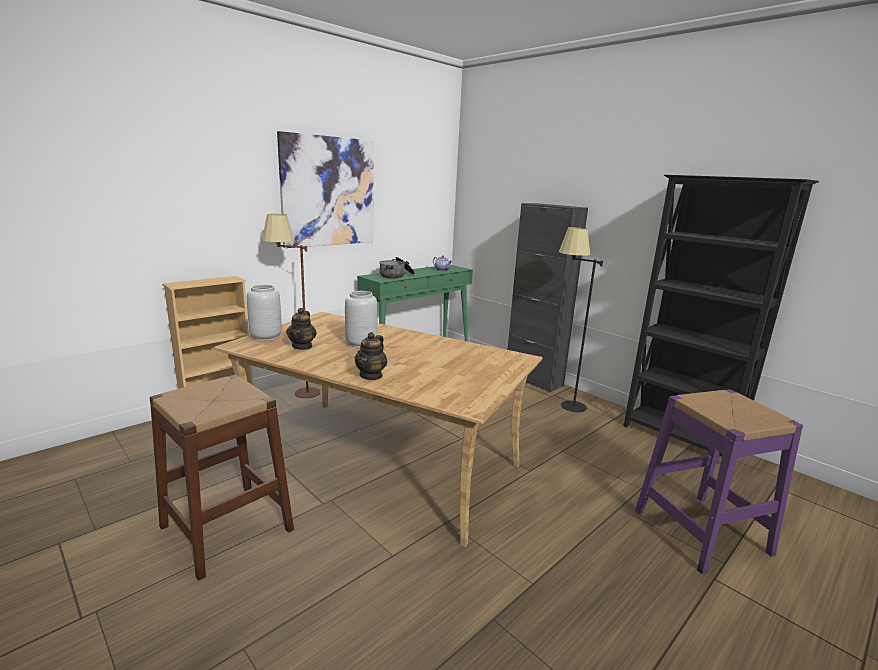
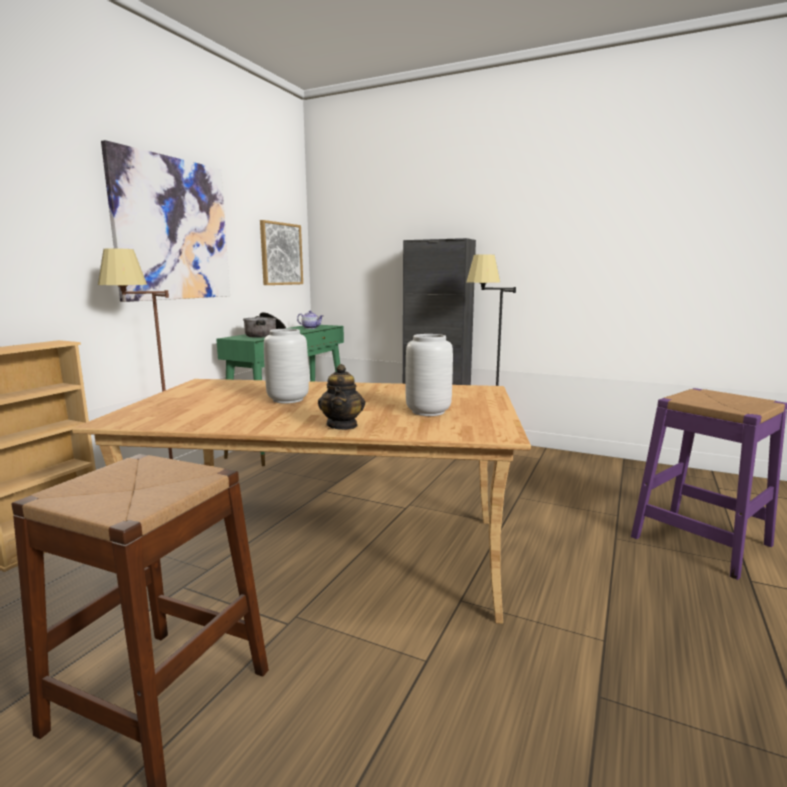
camera: 20 degrees left, 5 degrees down
(265, 337) = (144, 409): grey vase -> grey vase (427, 412)
(302, 346) = (211, 411): teapot -> none
(426, 205) = (281, 254): none -> picture
(679, 439) = (610, 465): black bookcase -> none

